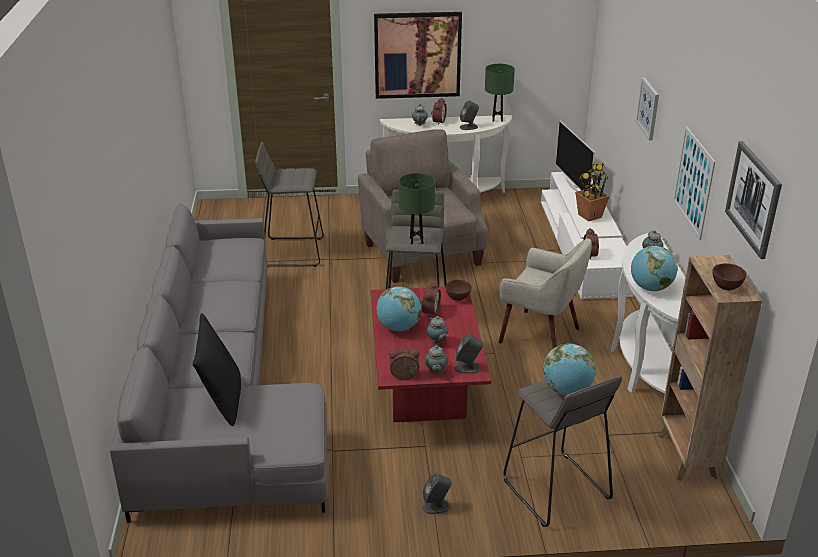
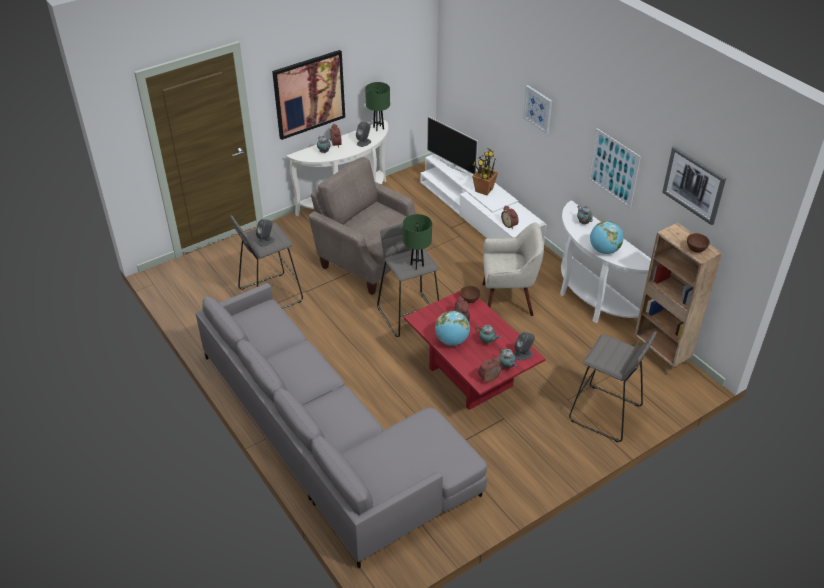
camera: 30 degrees left, 10 degrees up
(223, 400) = (381, 449): black pillow -> none
(436, 506) = (546, 458): grey speaker -> grey speaker (266, 241)
(567, 390) = (614, 350): globe -> none

